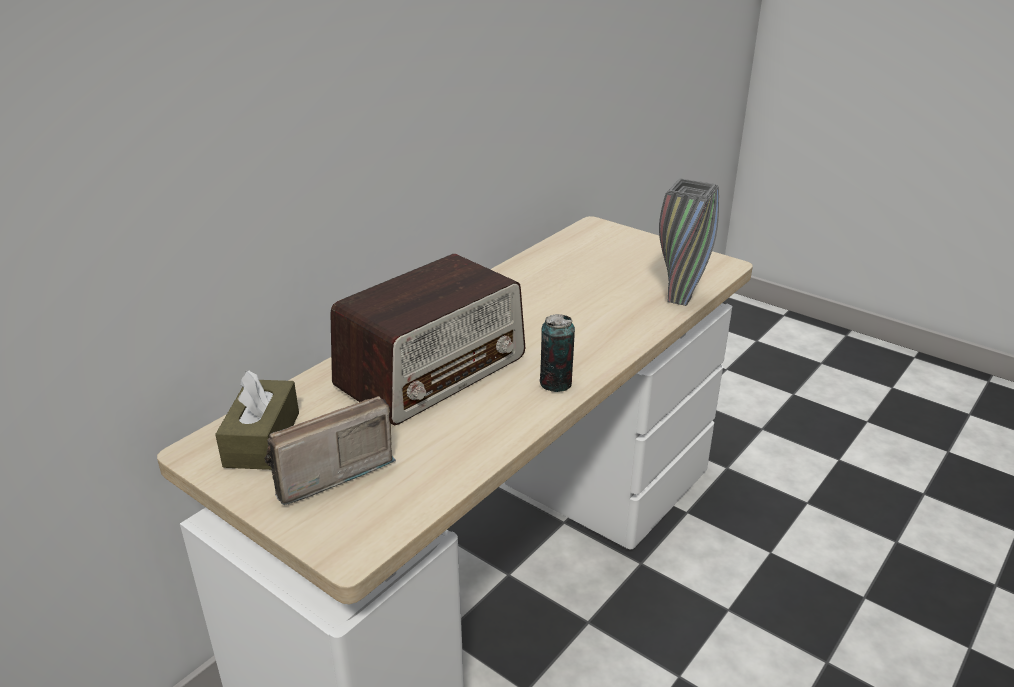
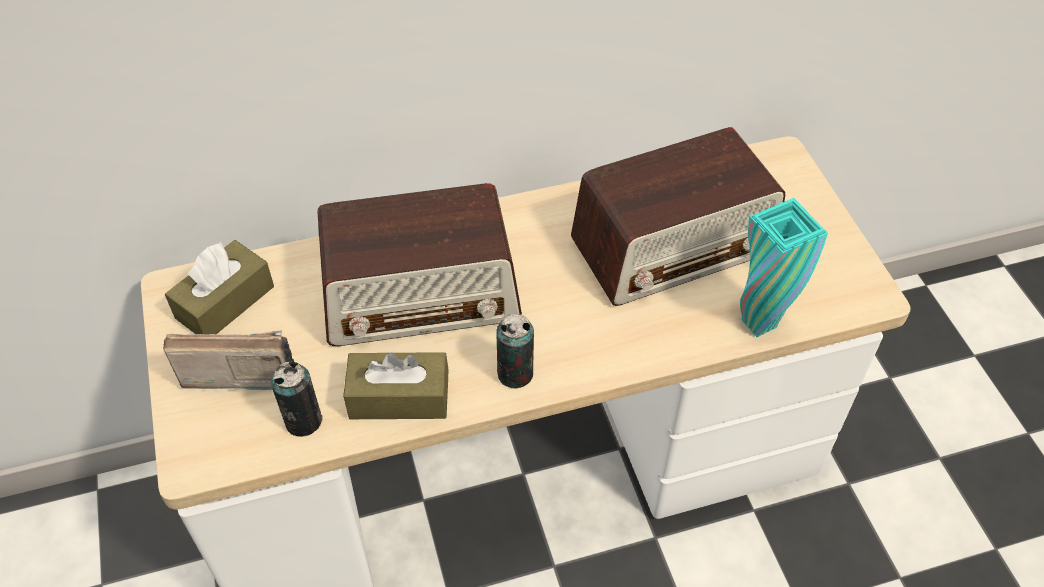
camera: 35 degrees right, 20 degrees up
(421, 479) = (303, 421): none -> can
(485, 431) = (399, 397): none -> brown tissue box
(580, 284) = (673, 246): none -> radio
(679, 299) = (759, 324): grey vase -> turquoise vase

